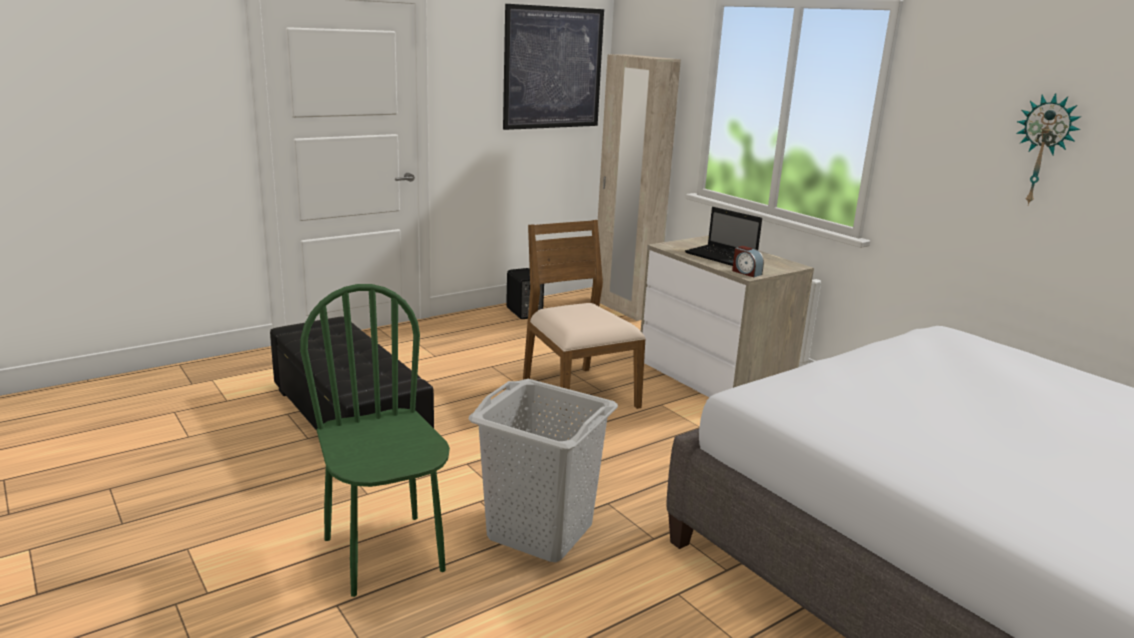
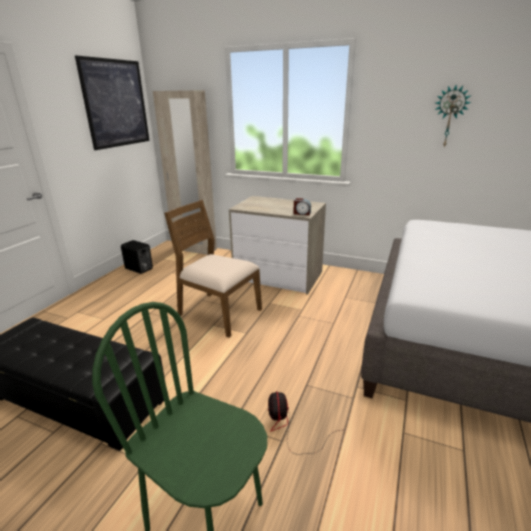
camera: 30 degrees left, 5 degrees up
(540, 531) = (289, 428): grey laundry basket -> fan
(722, 257) = (277, 207): laptop -> none

